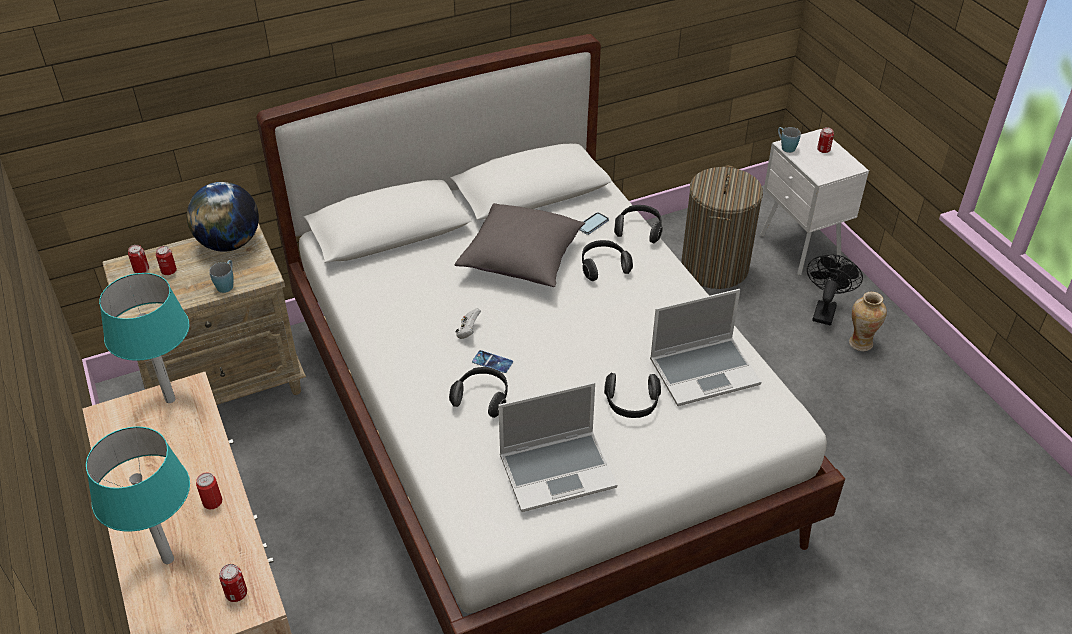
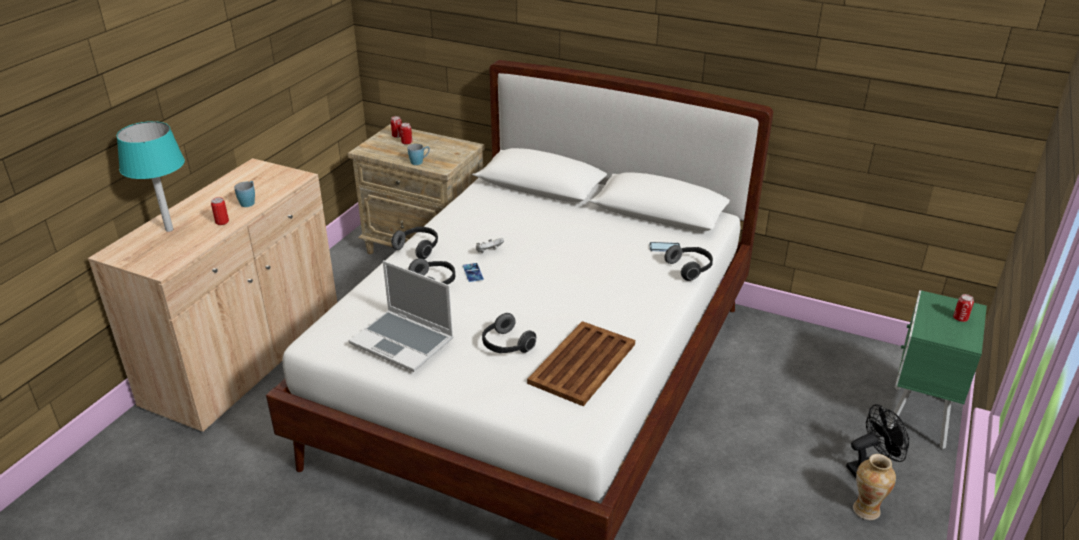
camera: 50 degrees right, 10 degrees down
(170, 399) = (285, 175): turquoise table lamp -> none
(229, 243) = (453, 146): globe -> none
(236, 593) = (162, 260): can -> none
(522, 261) = (584, 240): grey pillow -> none
(603, 267) = (627, 272): headphones -> headphones (418, 248)
(704, 371) = (583, 363): laptop -> brown tray
(714, 267) = (819, 382): laundry basket -> none
(785, 147) = (926, 298): blue mug -> blue mug (249, 202)
(800, 250) = (917, 418): white nightstand -> green nightstand

